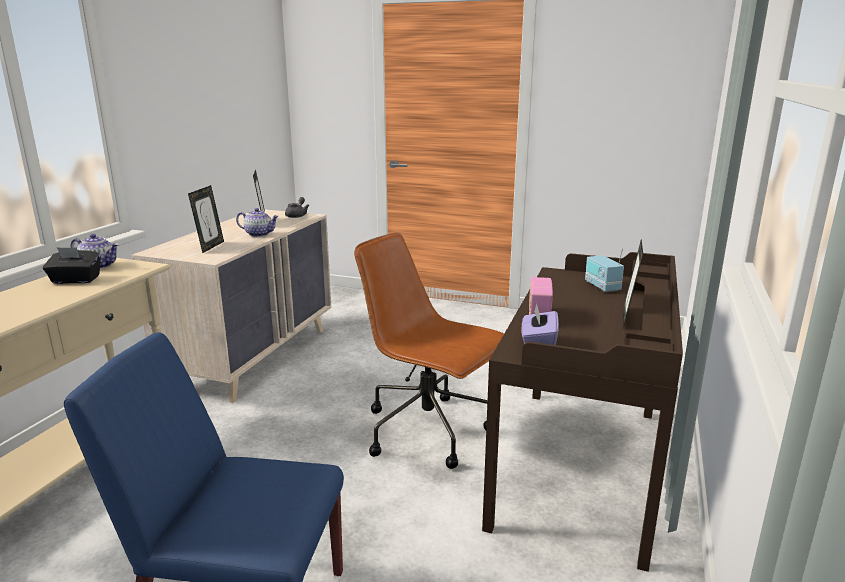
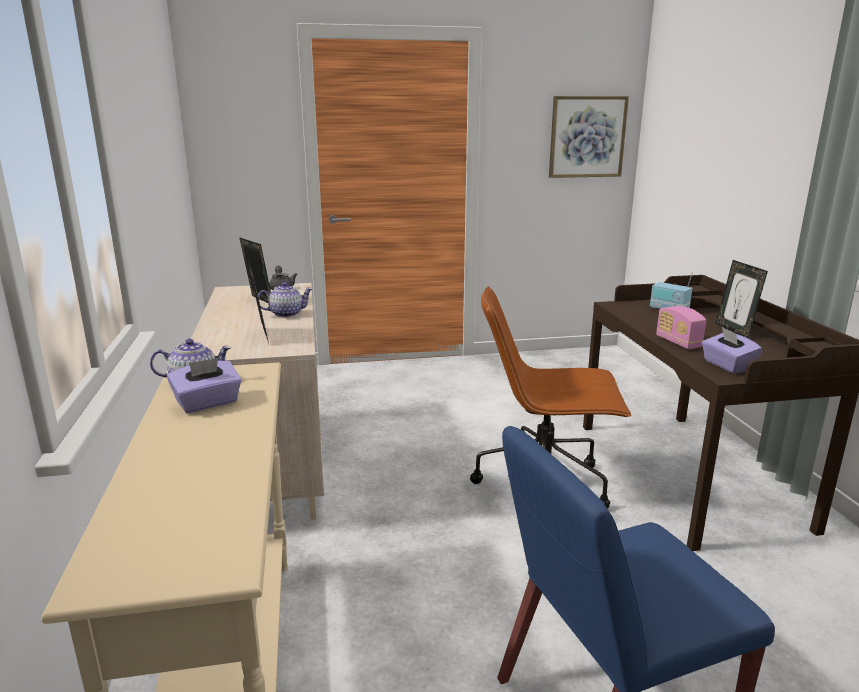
camera: 30 degrees left, 0 degrees up
(75, 280) = (208, 403): black tissue box -> purple tissue box
(652, 97) = (587, 137): none -> picture

